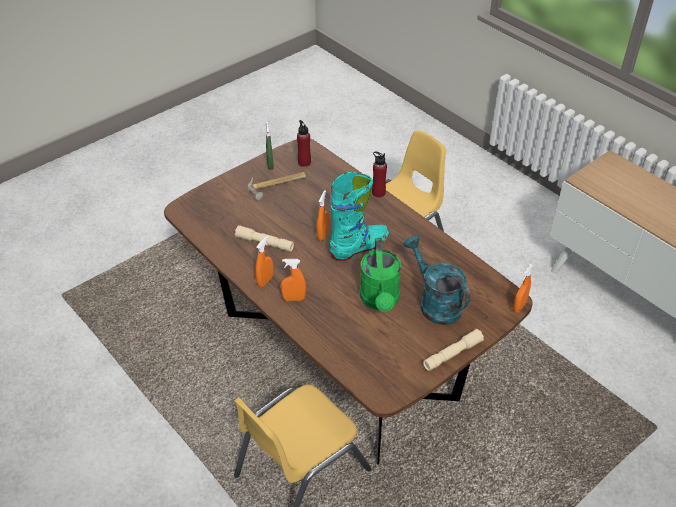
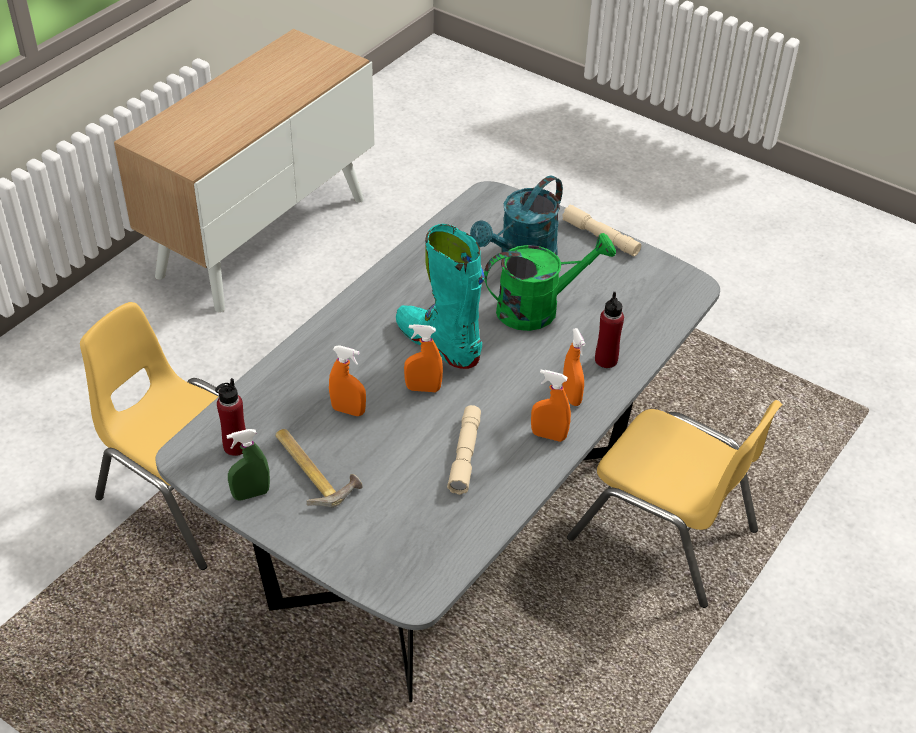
camera: 105 degrees left, 0 degrees up
(339, 356) = (452, 528): brown dining table -> grey dining table
(378, 192) = (302, 340): red bottle -> red bottle (606, 360)
(519, 306) = (498, 190): orange spray bottle -> orange spray bottle (348, 410)

